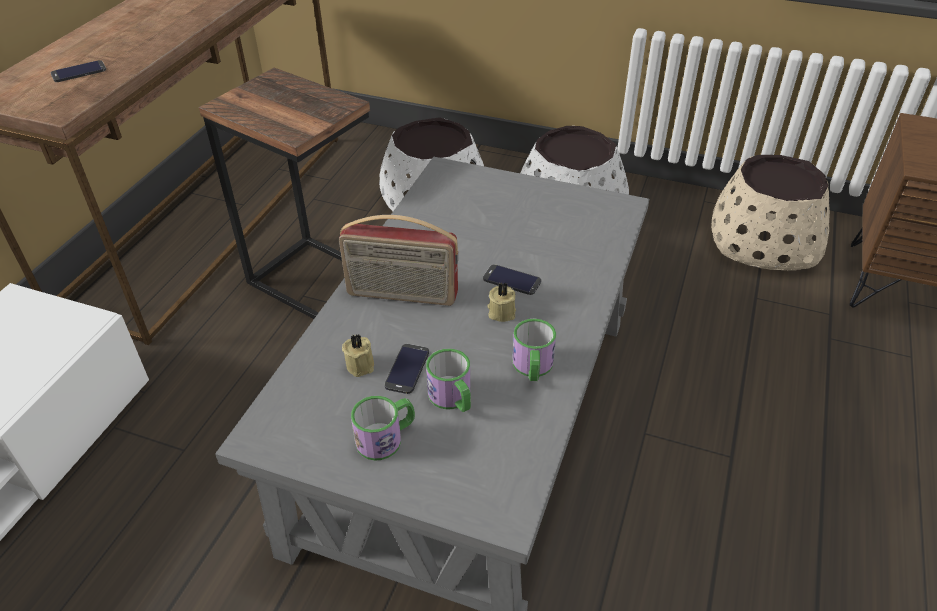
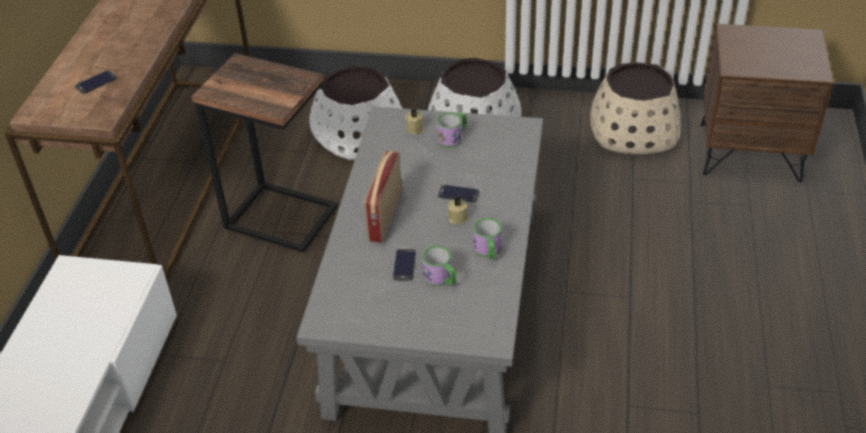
camera: 10 degrees left, 0 degrees up
(361, 364) = (372, 267): beige candle -> beige candle (415, 128)
(386, 438) = (405, 309): mug -> mug (453, 137)
(402, 295) = (384, 216): radio -> radio turned 105 degrees clockwise

